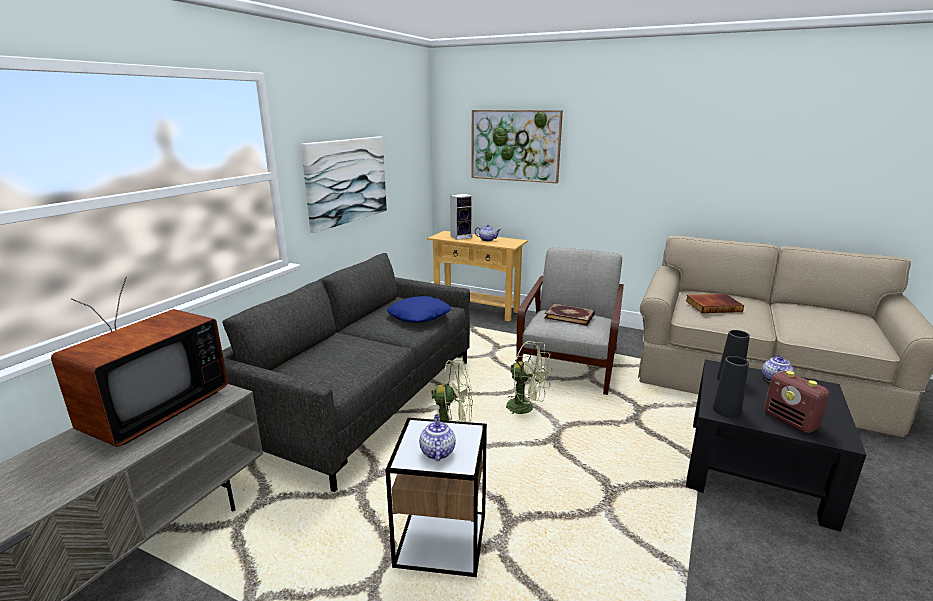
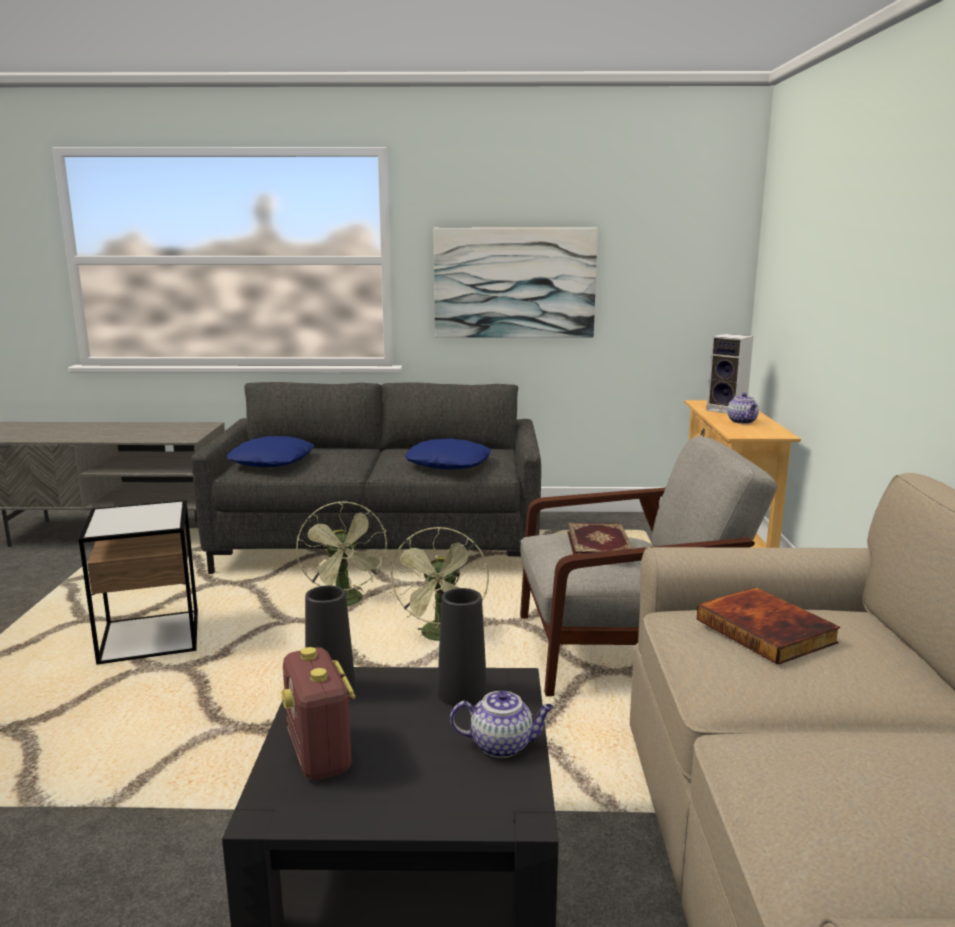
camera: 65 degrees right, 5 degrees down
(151, 411) = (152, 429): television -> none
(332, 370) = (273, 461): none -> blue pillow
(437, 451) = (122, 519): teapot -> none
(515, 145) = (815, 251): picture -> none
(790, 421) = (320, 754): radio -> radio turned 60 degrees counterclockwise

